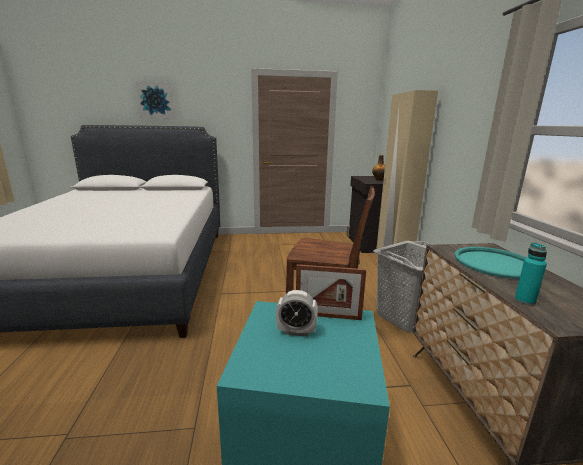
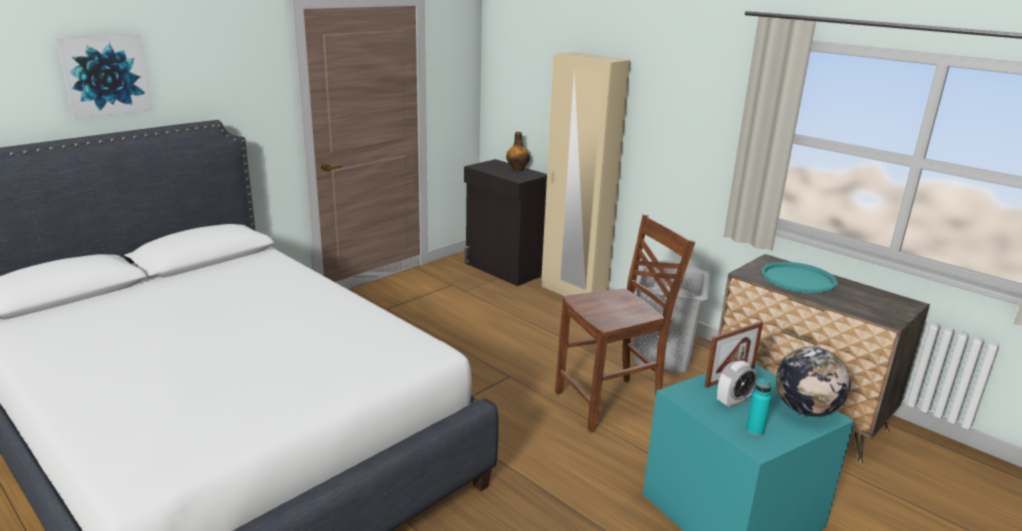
camera: 40 degrees left, 5 degrees up
(351, 369) = (805, 410): none -> globe
(524, 301) = (857, 309): turquoise bottle -> turquoise bottle (754, 431)

